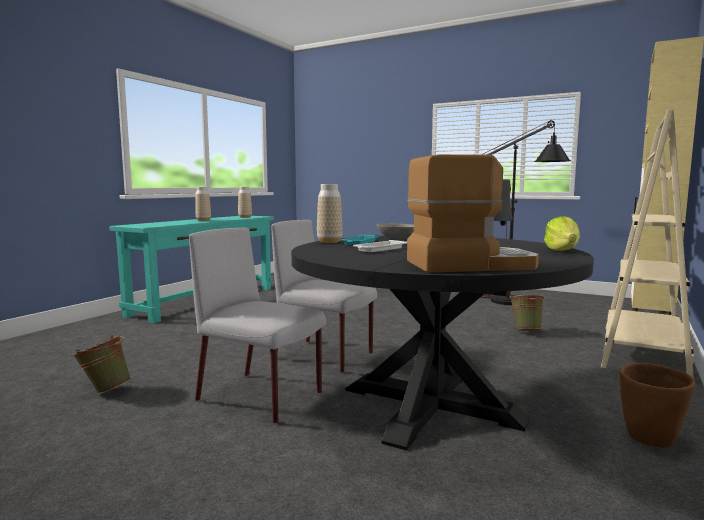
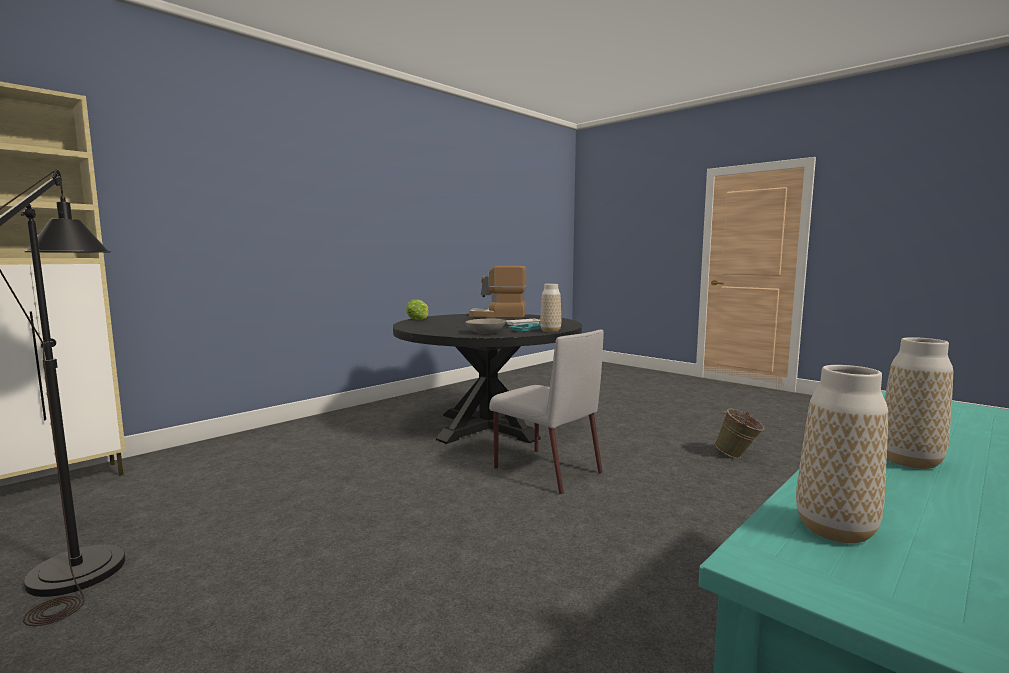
camera: 165 degrees left, 0 degrees up
(261, 397) = (604, 440): grey chair -> none
(526, 331) = (272, 480): green bucket -> none
(642, 351) = (240, 444): beige bookcase -> none
(649, 439) = (400, 405): brown planter -> none

